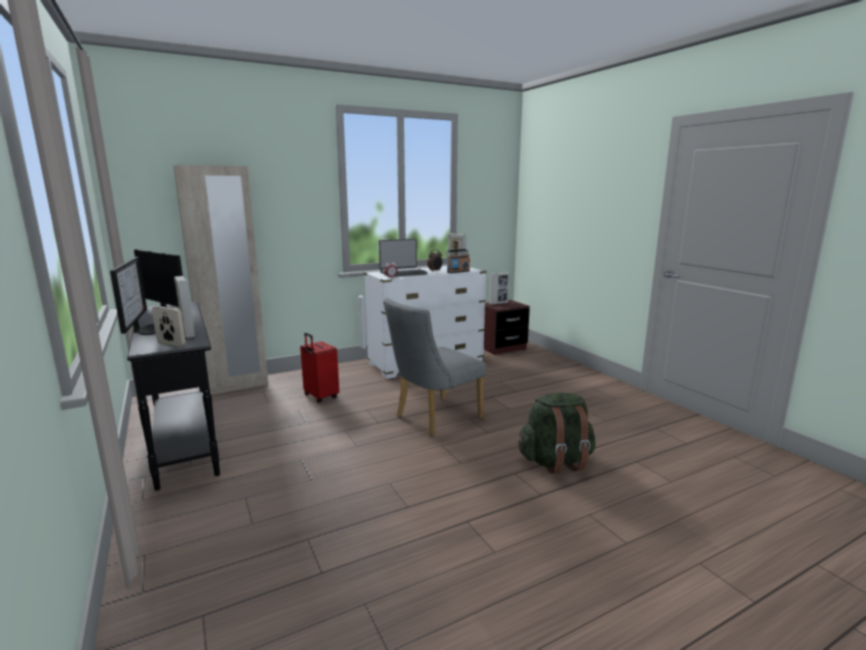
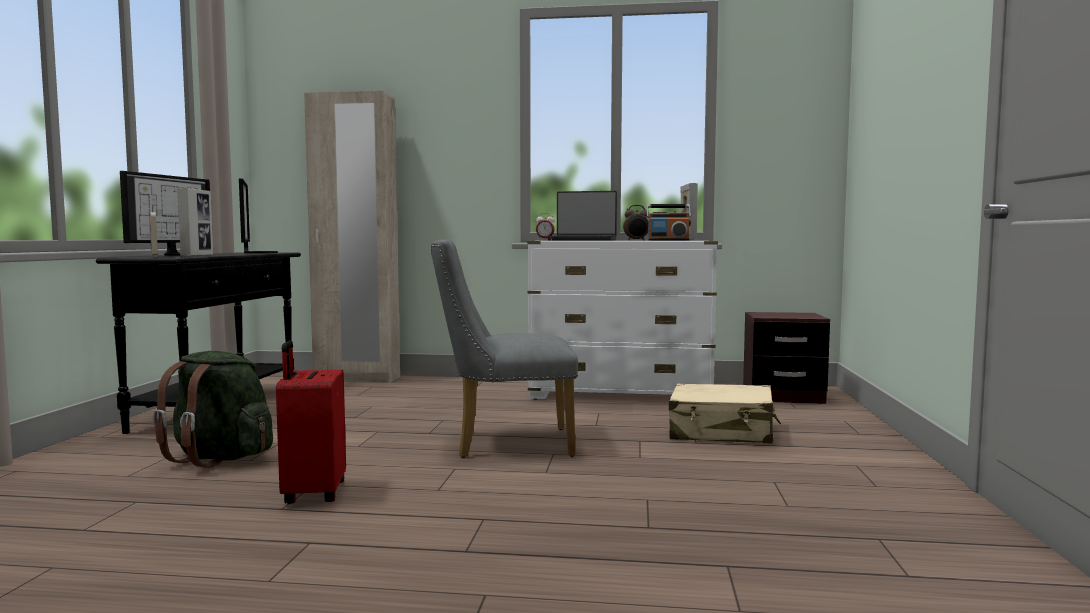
camera: 35 degrees right, 10 degrees down
(320, 397) = (418, 400): red suitcase -> red suitcase (312, 493)
(498, 303) = (779, 313): picture frame -> none
(515, 381) = (721, 432): none -> beige suitcase
(555, 461) = (576, 525): green backpack -> green backpack (219, 458)

